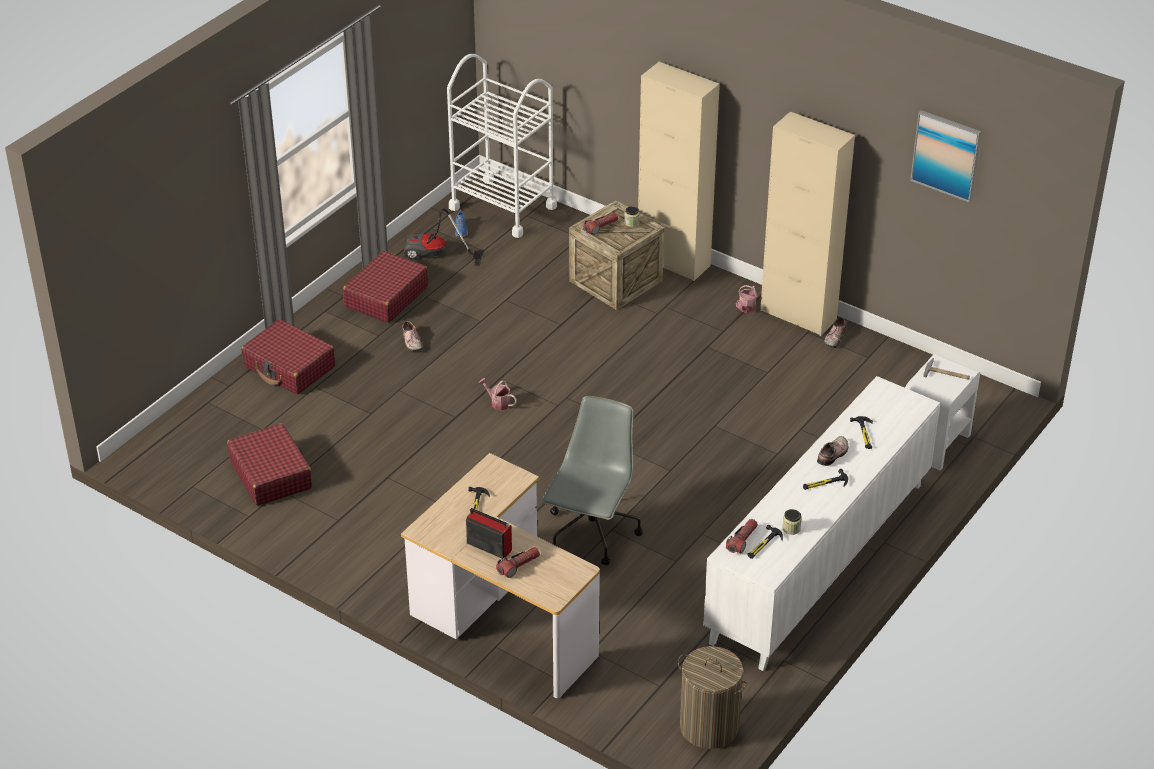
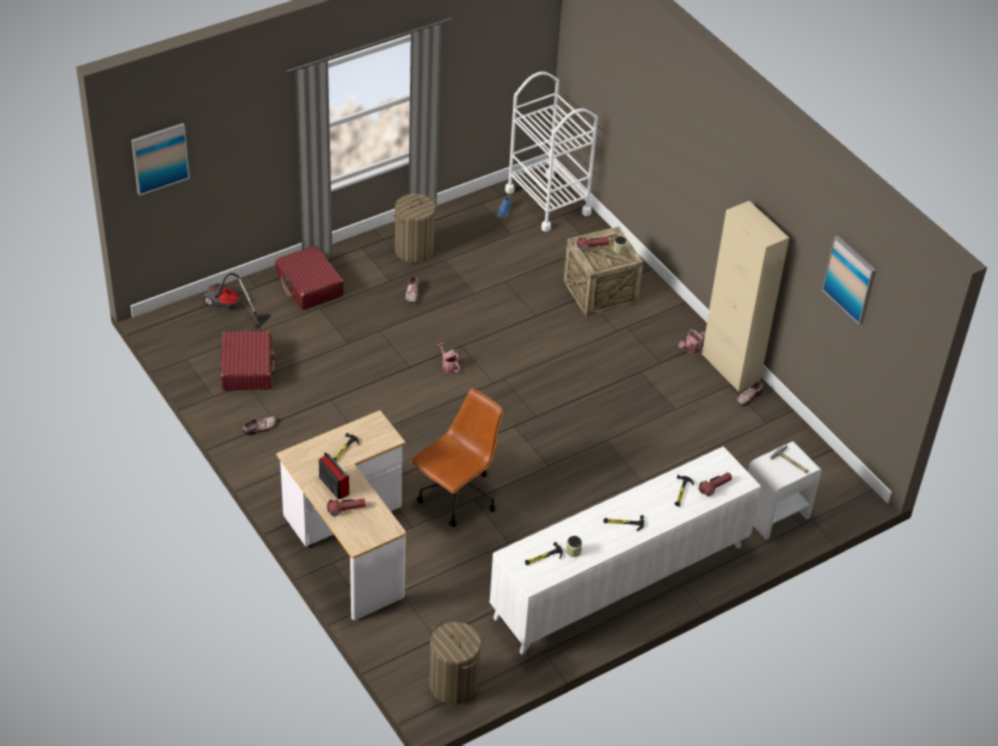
camera: 20 degrees right, 5 degrees up
(110, 245) = (160, 158): none -> picture
(386, 297) = (414, 250): red suitcase -> laundry basket
(436, 256) = (471, 228): vacuum cleaner -> vacuum cleaner (229, 308)
(592, 534) = (457, 497): grey office chair -> brown office chair
(673, 261) = (656, 290): beige cabinet -> none
(742, 540) = (528, 548): flashlight -> flashlight (715, 487)
(833, 454) = (645, 501): shoe -> shoe (260, 428)

